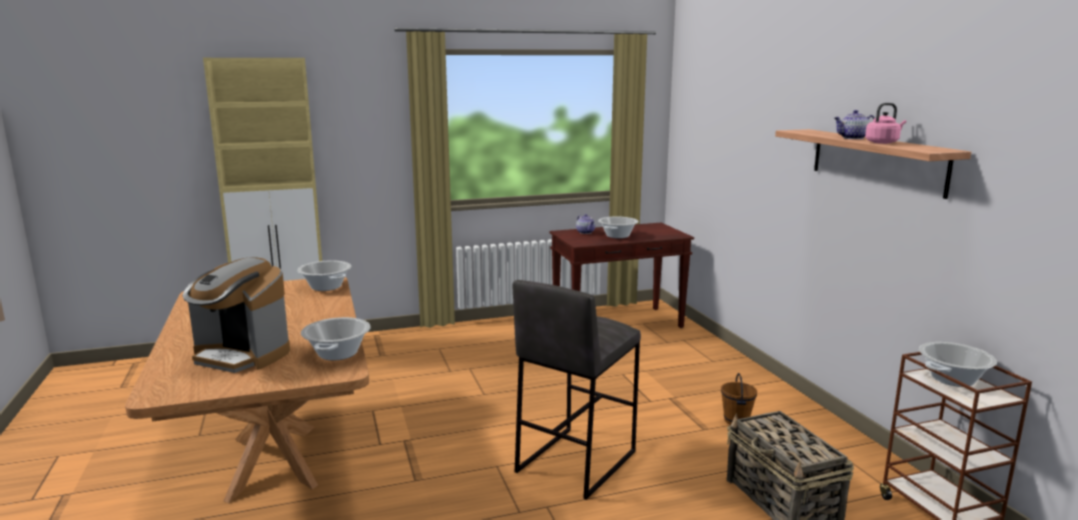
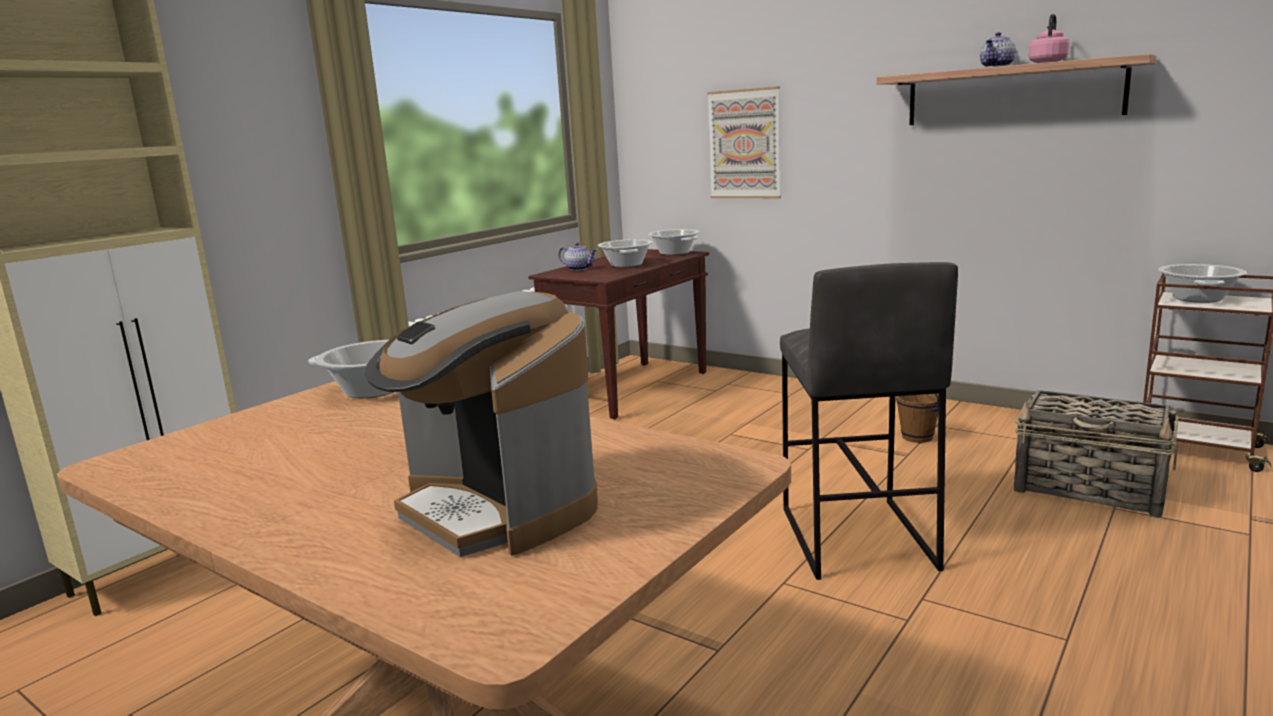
camera: 35 degrees left, 0 degrees up
(241, 355) = (497, 510): coffee machine -> coffee machine turned 60 degrees clockwise
(337, 353) = (657, 450): cooking pot -> cooking pot (674, 253)
(727, 160) = (744, 144): none -> picture

